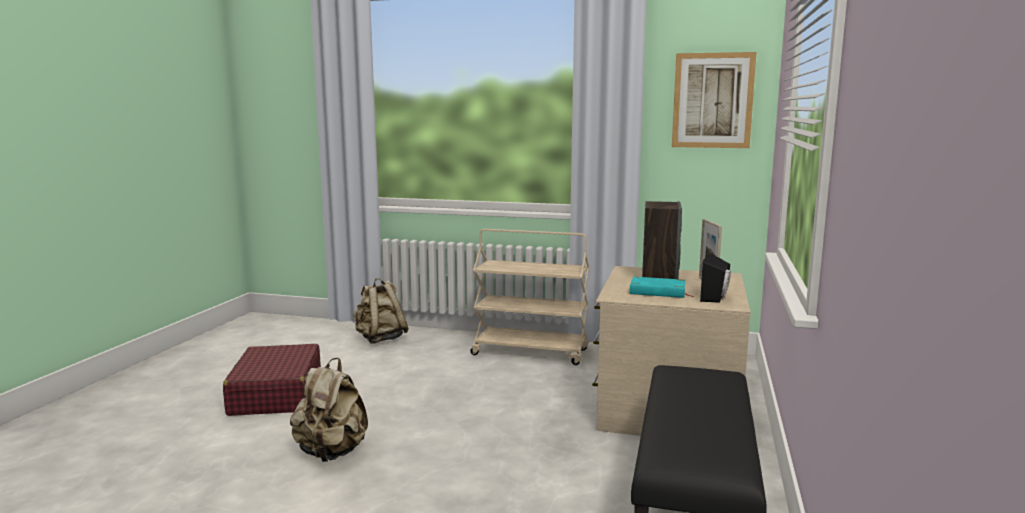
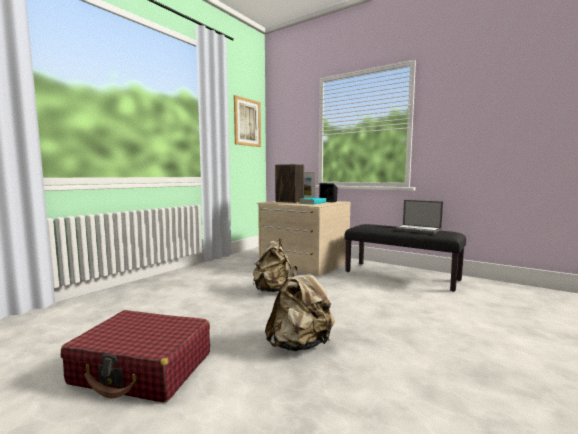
camera: 70 degrees left, 5 degrees down
(380, 339) = (84, 310): beige backpack -> beige backpack (274, 291)
(531, 352) = (201, 273): beige cart -> none
(701, 423) = (418, 229): none -> laptop

